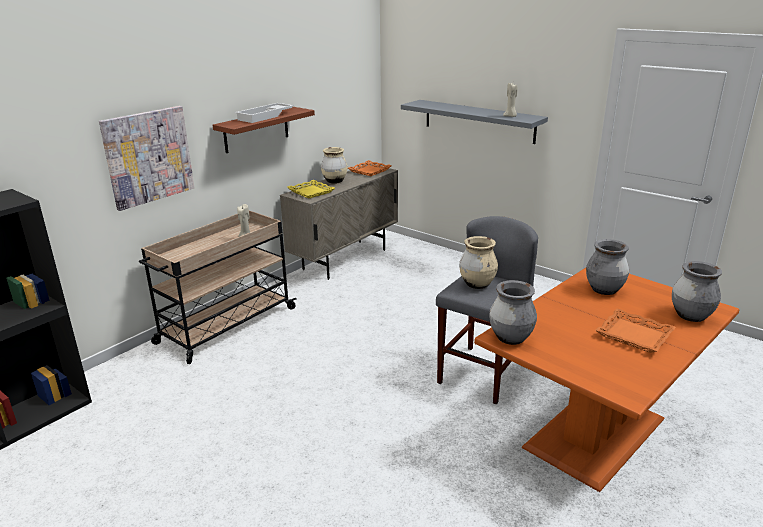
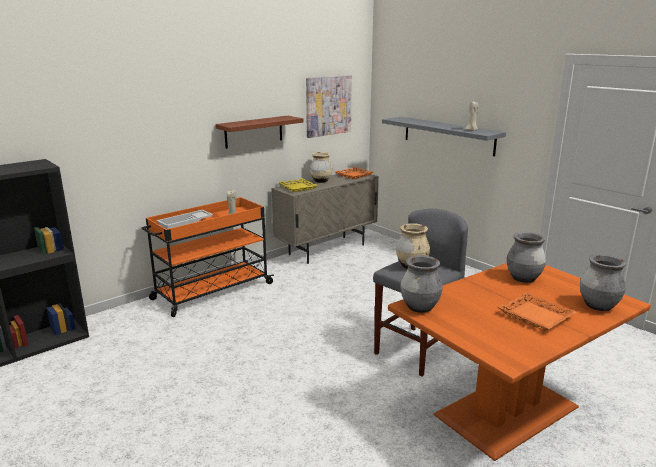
camera: 10 degrees right, 5 degrees down
(148, 156) = (159, 145): picture -> picture (328, 105)
(225, 326) = (211, 291): beige cart -> orange cart
(265, 116) = (260, 120): white tray -> white tray (185, 224)

